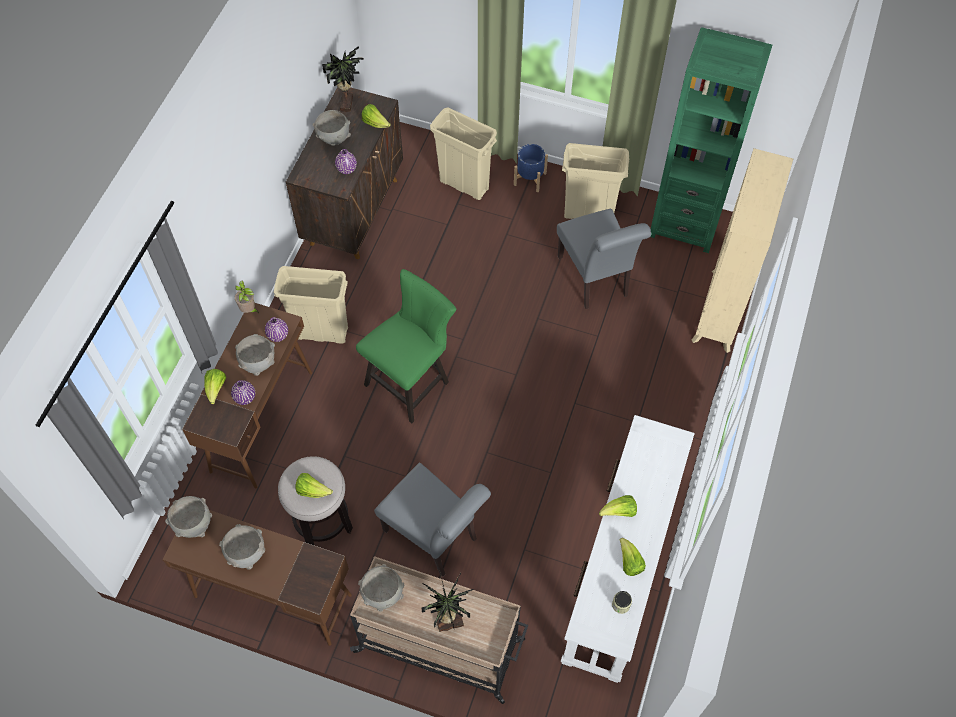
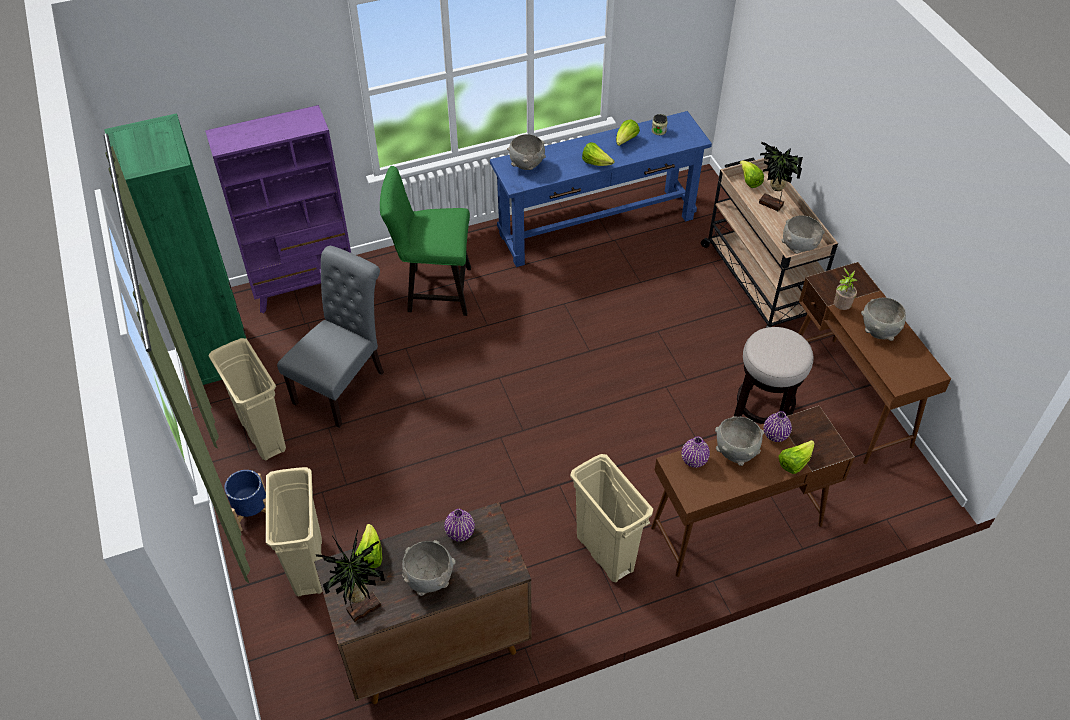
camera: 130 degrees left, 10 degrees down
(194, 524) = (905, 380): grey bowl -> grey bowl (527, 165)
(249, 310) = (696, 505): potted plant -> potted plant (840, 307)
(312, 490) = (782, 342): lettuce -> lettuce (749, 181)
(411, 380) = (579, 444): green chair -> green chair (433, 291)
(435, 537) = (691, 335): grey chair -> none
(619, 570) = (597, 227): white console table -> blue console table
(720, 311) = (305, 287): beige bookcase -> purple bookcase

